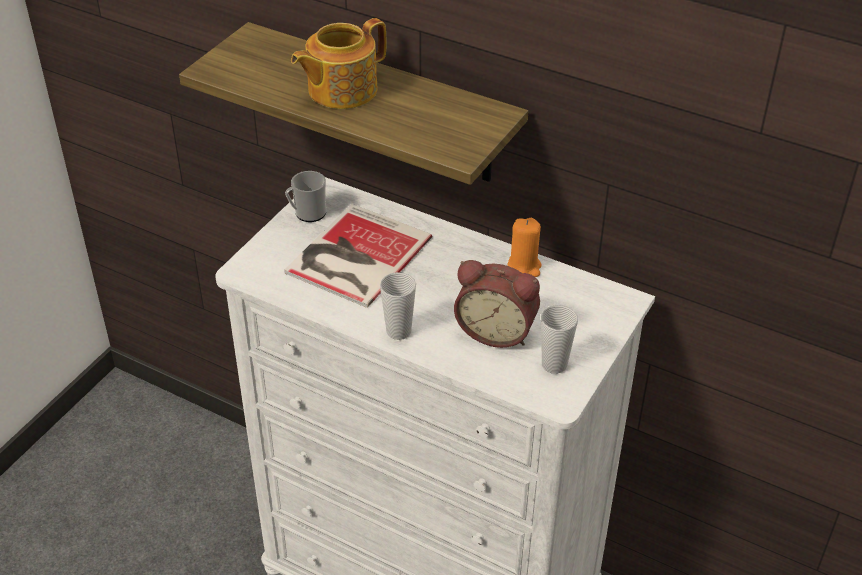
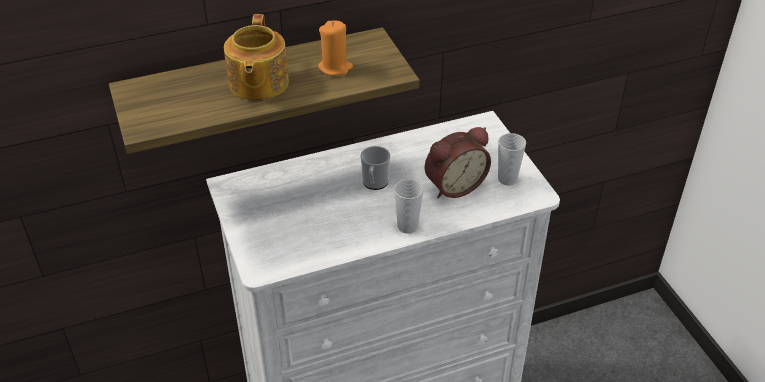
camera: 50 degrees left, 0 degrees up
(307, 213) = (241, 205): mug -> mug (374, 183)
(354, 256) = (312, 207): book -> none
(524, 267) = (411, 142): orange candle -> orange candle (335, 67)

